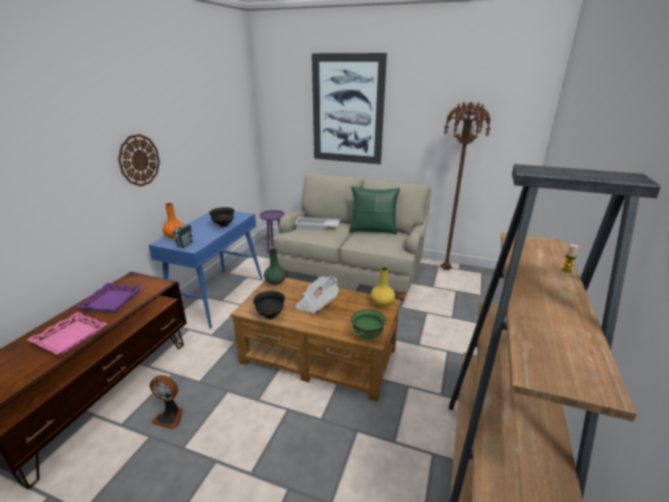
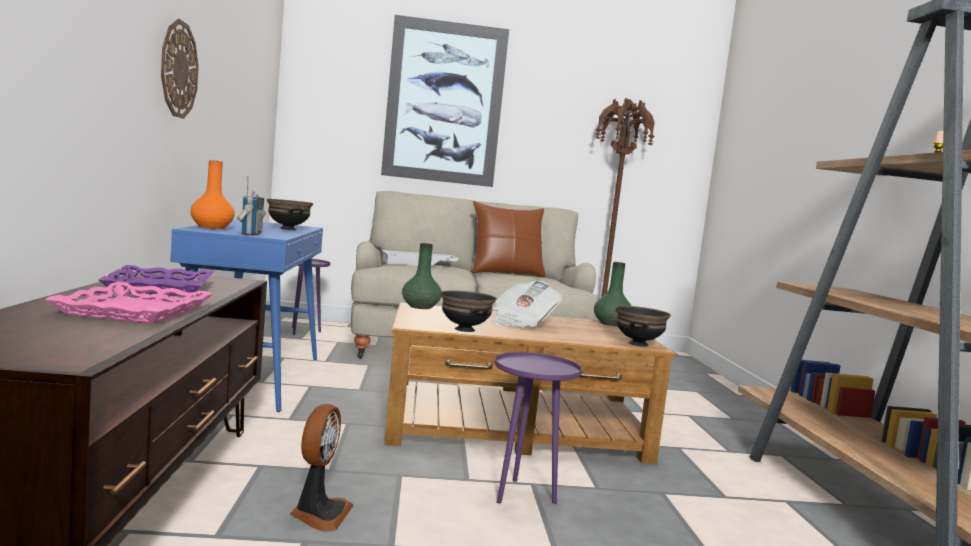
camera: 25 degrees left, 20 degrees down
(170, 416) = (319, 514): fan -> fan turned 75 degrees counterclockwise
(275, 418) = (522, 495): none -> purple side table
(367, 336) = (637, 344): green bowl -> black bowl
(373, 230) = (506, 273): green pillow -> brown pillow
(382, 302) = (611, 324): yellow vase -> green vase

